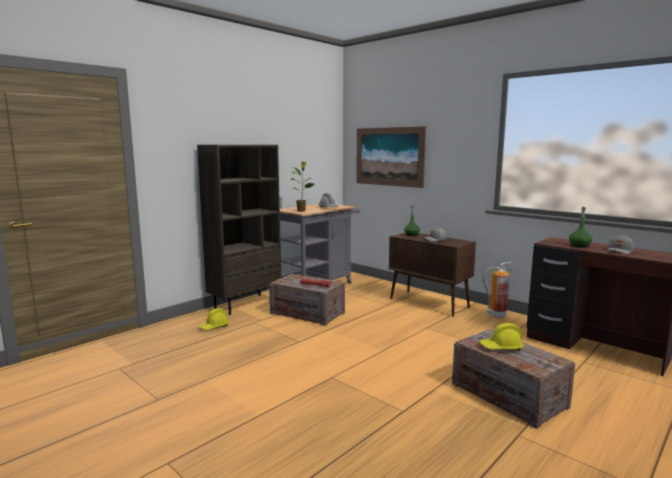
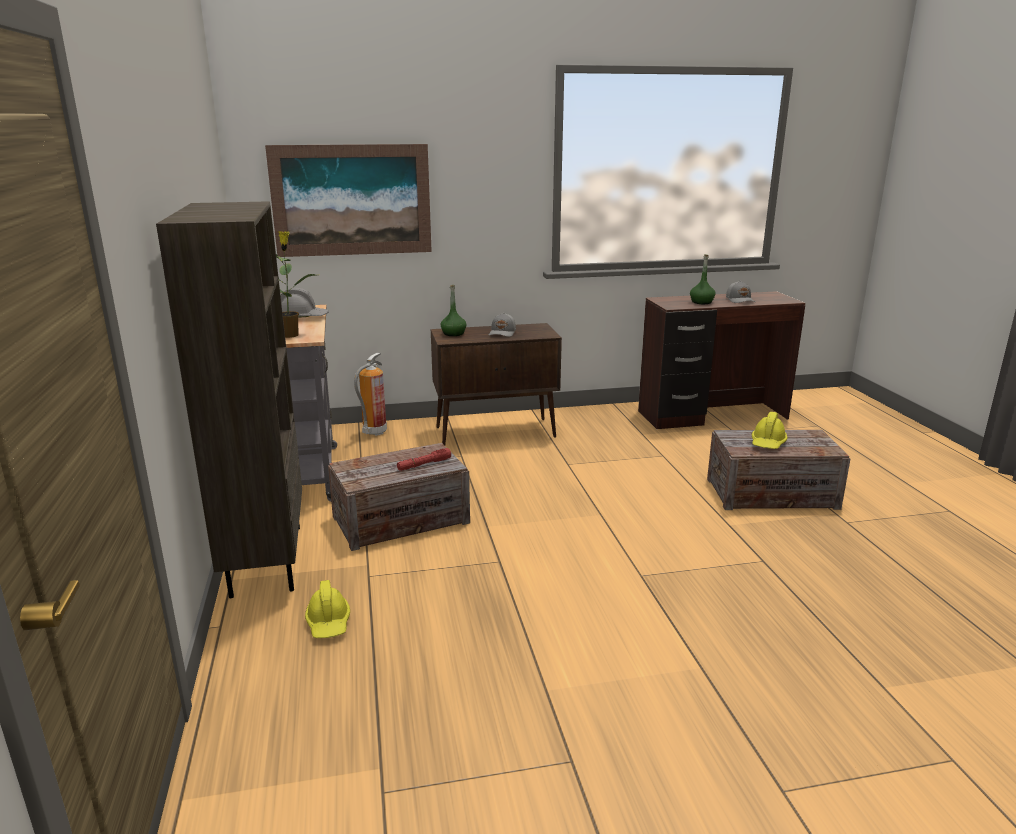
camera: 55 degrees left, 10 degrees up
(496, 315) = (584, 417): fire extinguisher -> fire extinguisher (374, 432)

